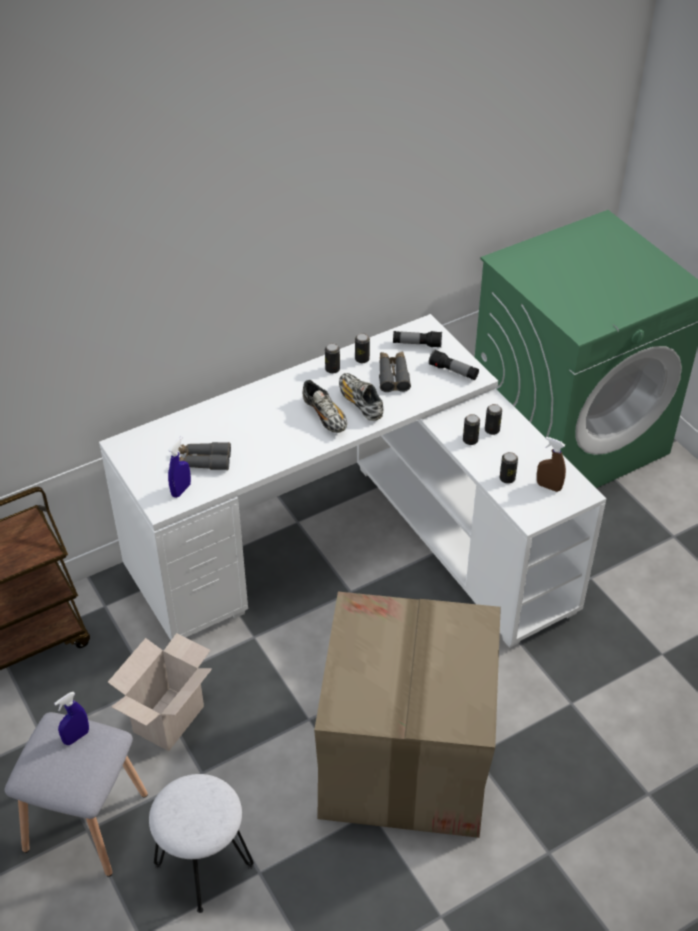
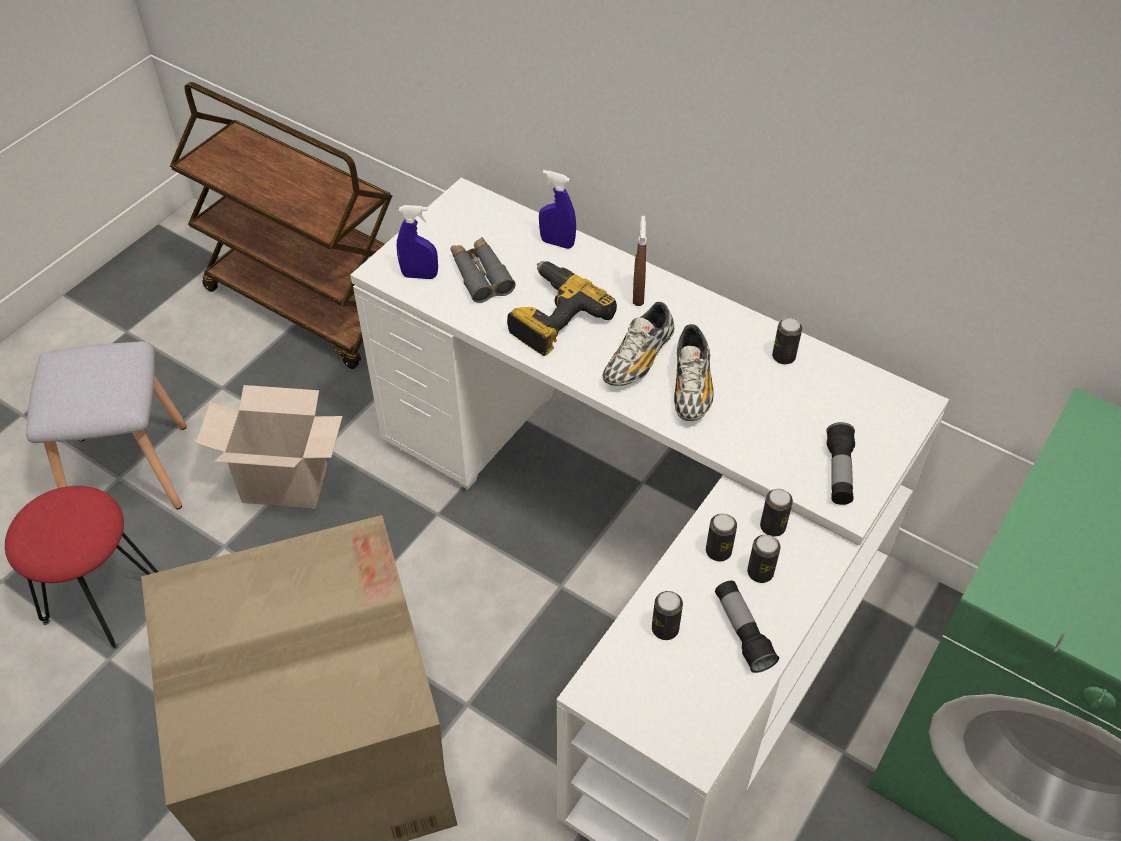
camera: 65 degrees right, 5 degrees up
(76, 737) = (114, 376): blue spray bottle -> blue spray bottle (557, 243)
(205, 865) = (104, 601): white stool -> red stool
(264, 440) = (552, 317): none -> power drill
(332, 369) = (738, 333): can -> can (772, 527)
(360, 403) = (691, 387): shoe -> shoe turned 150 degrees clockwise
(393, 375) = (775, 403): grey binoculars -> none
(417, 344) = (865, 407): flashlight -> flashlight (742, 632)
(548, 486) = (681, 694): brown spray bottle -> brown spray bottle (638, 295)

